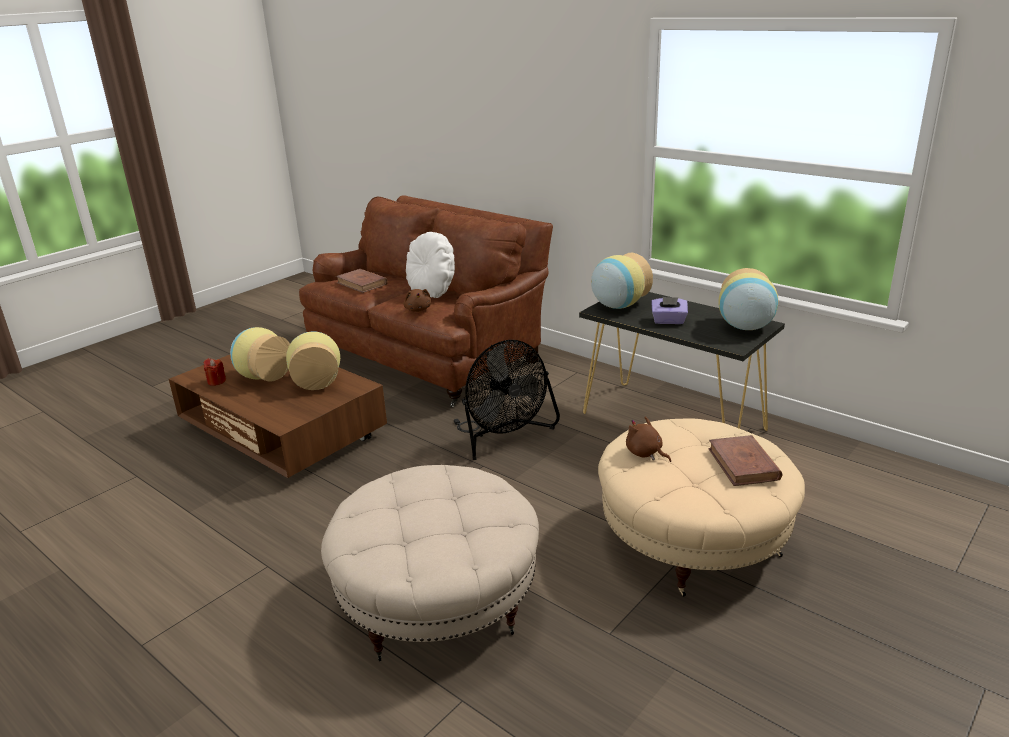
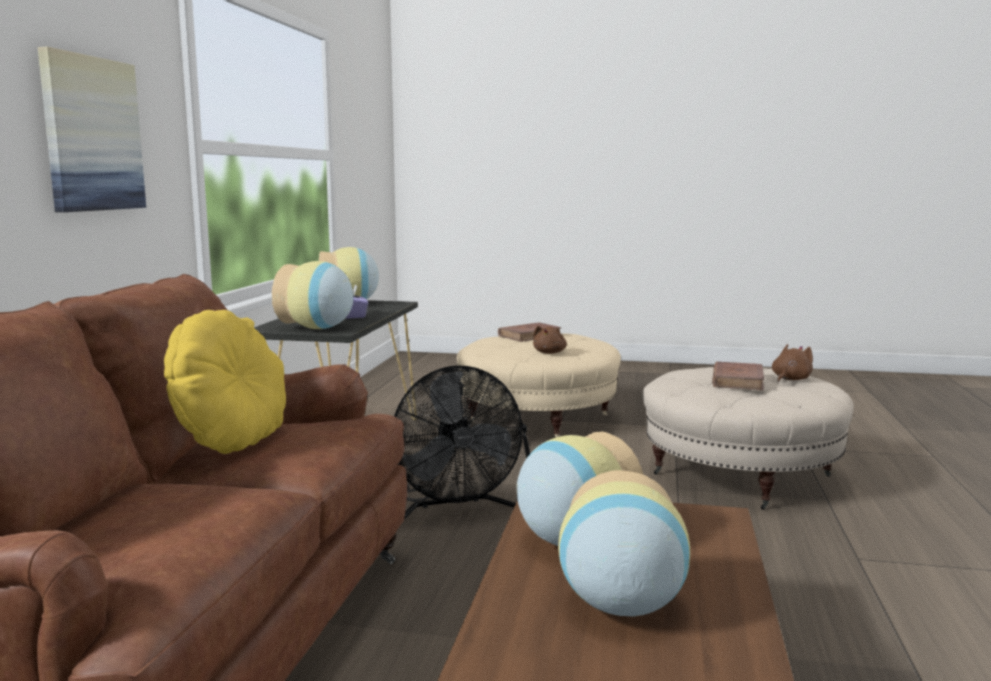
camera: 120 degrees left, 15 degrees down
(216, 381) = (715, 654): red candle -> none
(362, 283) = (185, 515): brown book -> brown book (737, 380)
(418, 309) = (336, 433): brown plush toy -> brown plush toy (790, 379)
(432, 293) = (232, 444): white pillow -> yellow pillow
(500, 436) = (450, 511): black fan -> black fan turned 135 degrees clockwise
(559, 138) = (92, 134): none -> picture

